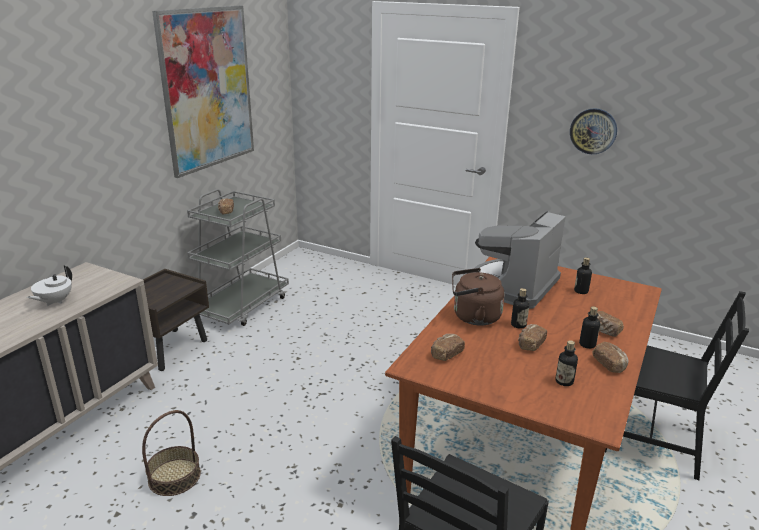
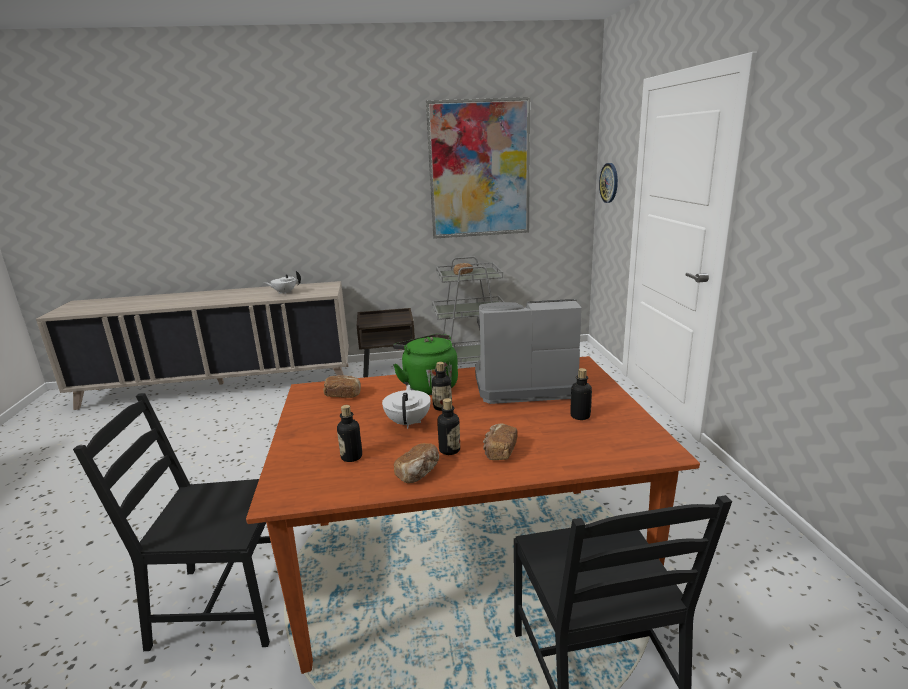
camera: 55 degrees right, 5 degrees down
(174, 477) = (269, 429): basket -> none
(473, 317) = (428, 385): brown kettle -> green kettle
(530, 344) = (408, 422): bread -> white teapot
(593, 131) = (819, 228): wall clock -> wall clock (609, 183)

